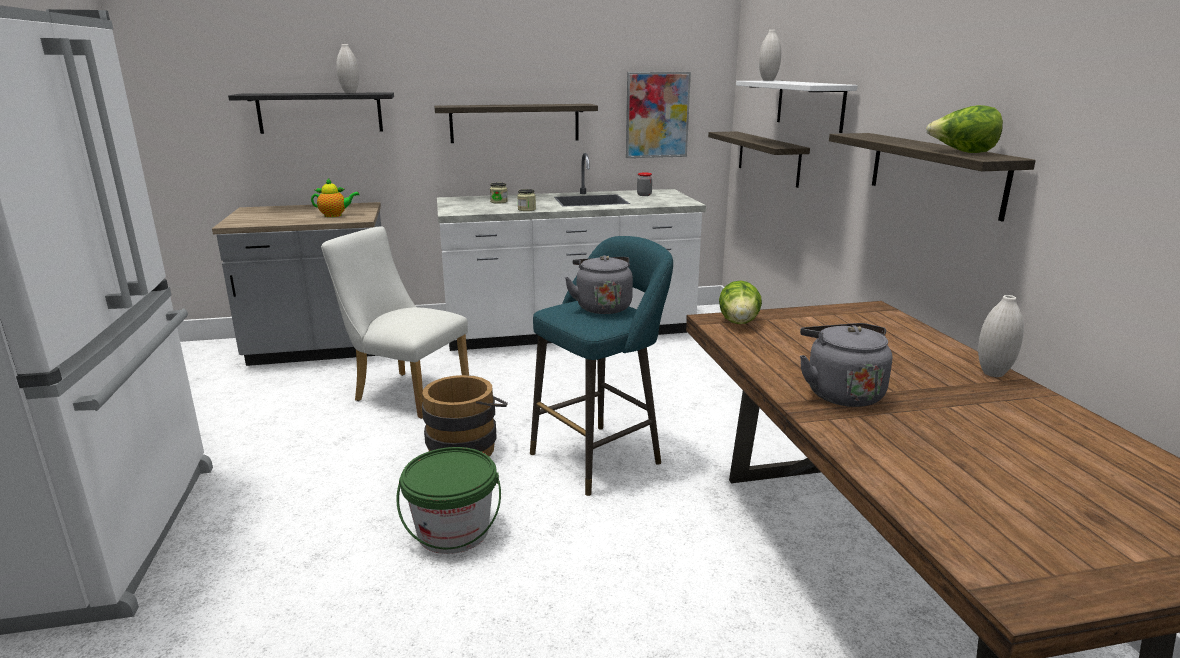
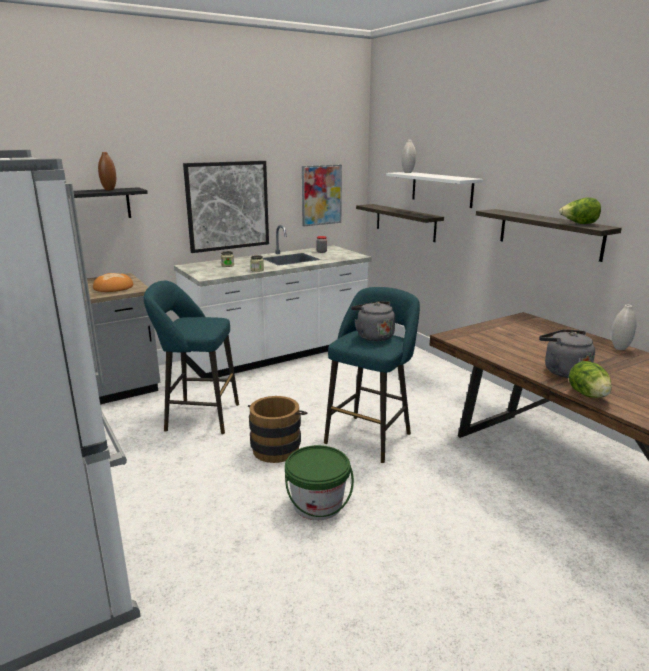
camera: 20 degrees left, 0 degrees up
(335, 215) = (113, 287): teapot -> bread
(350, 93) = (109, 190): white vase -> brown vase
(405, 392) = (198, 417): white chair -> turquoise stool
(515, 123) = (227, 206): shelf -> picture
(739, 322) = (465, 336): lettuce -> lettuce (587, 395)

